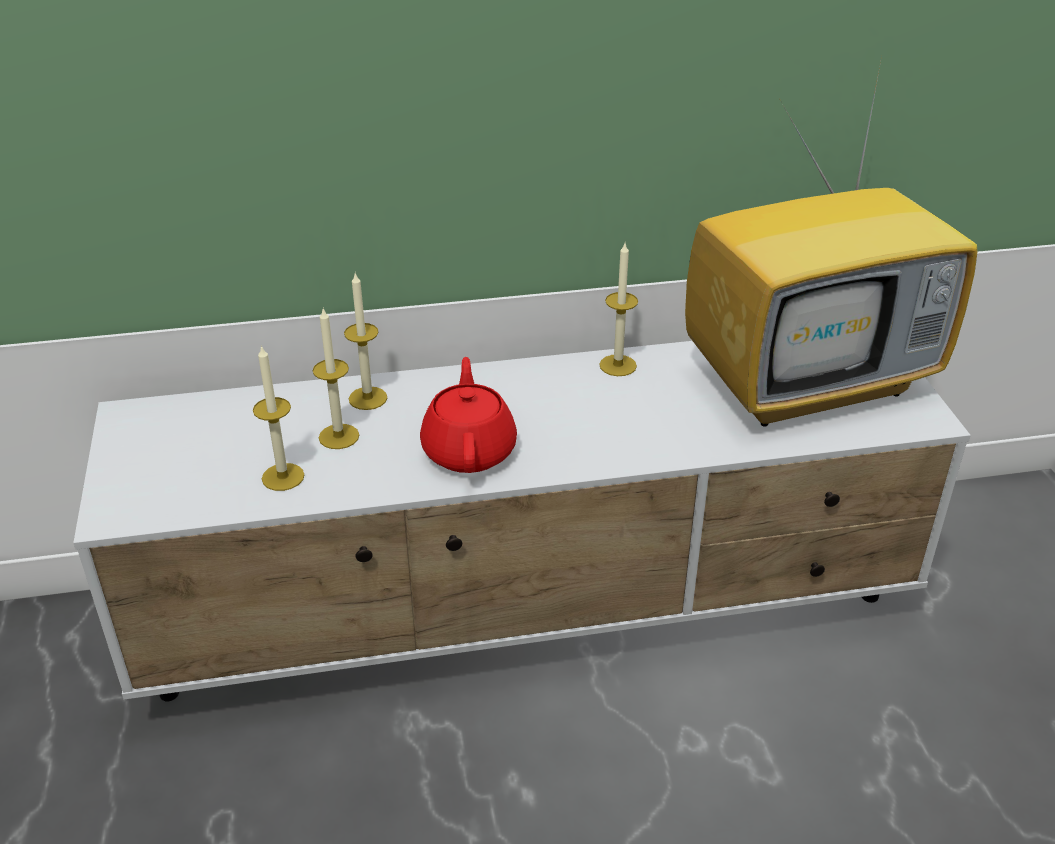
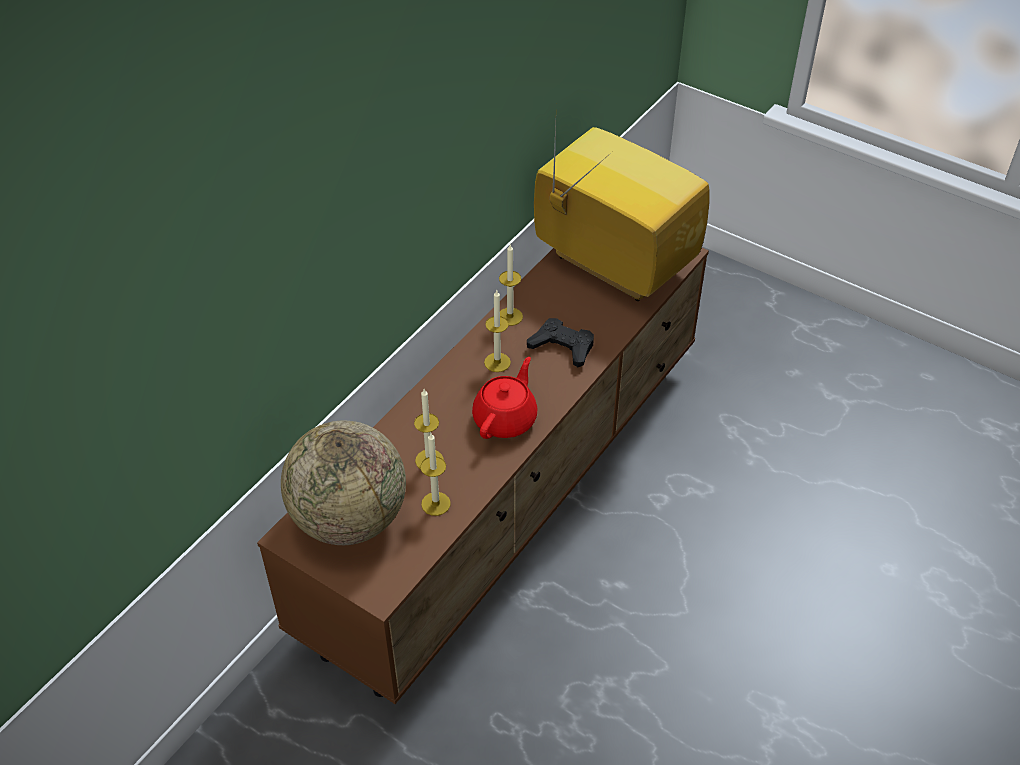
camera: 45 degrees left, 10 degrees up
(193, 436) = (349, 519): none -> globe
(368, 398) = (410, 427): candle -> candle (497, 362)
(469, 450) = (506, 419): red teapot -> red teapot turned 75 degrees clockwise
(531, 612) = (511, 494): white tv stand -> brown tv stand
(634, 423) = (562, 346): none -> black game controller
(811, 381) = (610, 264): television -> television turned 75 degrees counterclockwise

